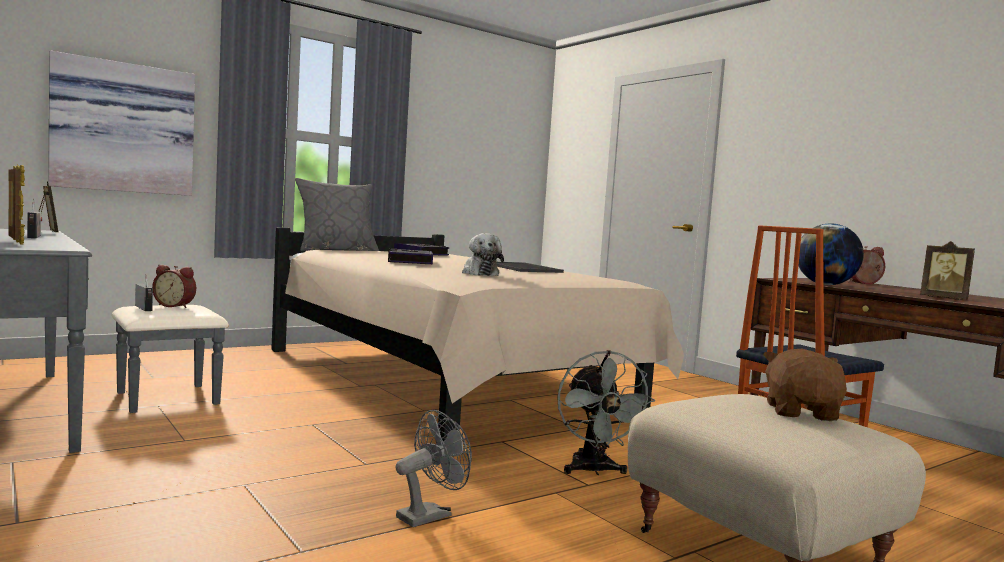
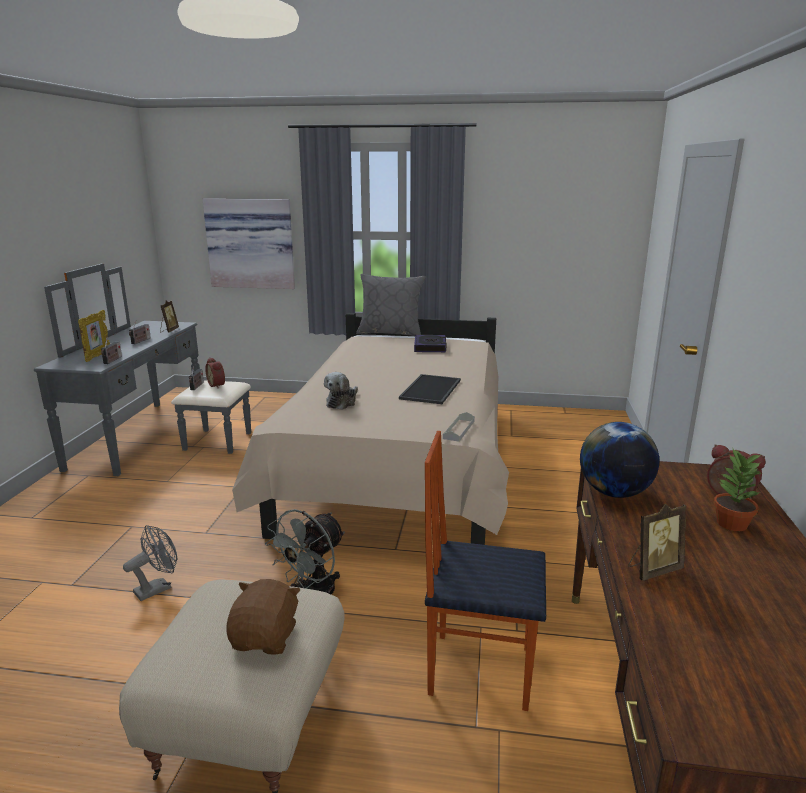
camera: 45 degrees right, 15 degrees up
(65, 245) = (112, 360): none -> radio
(410, 262) = (354, 370): book -> none
(430, 515) = (158, 588): grey fan -> grey fan turned 45 degrees counterclockwise
(625, 281) = (459, 430): none -> grey tray
(802, 413) = (266, 638): brown plush toy -> brown plush toy turned 45 degrees counterclockwise
(900, 288) = (730, 523): none -> potted plant
(944, 298) = (653, 570): picture frame -> picture frame turned 105 degrees counterclockwise

